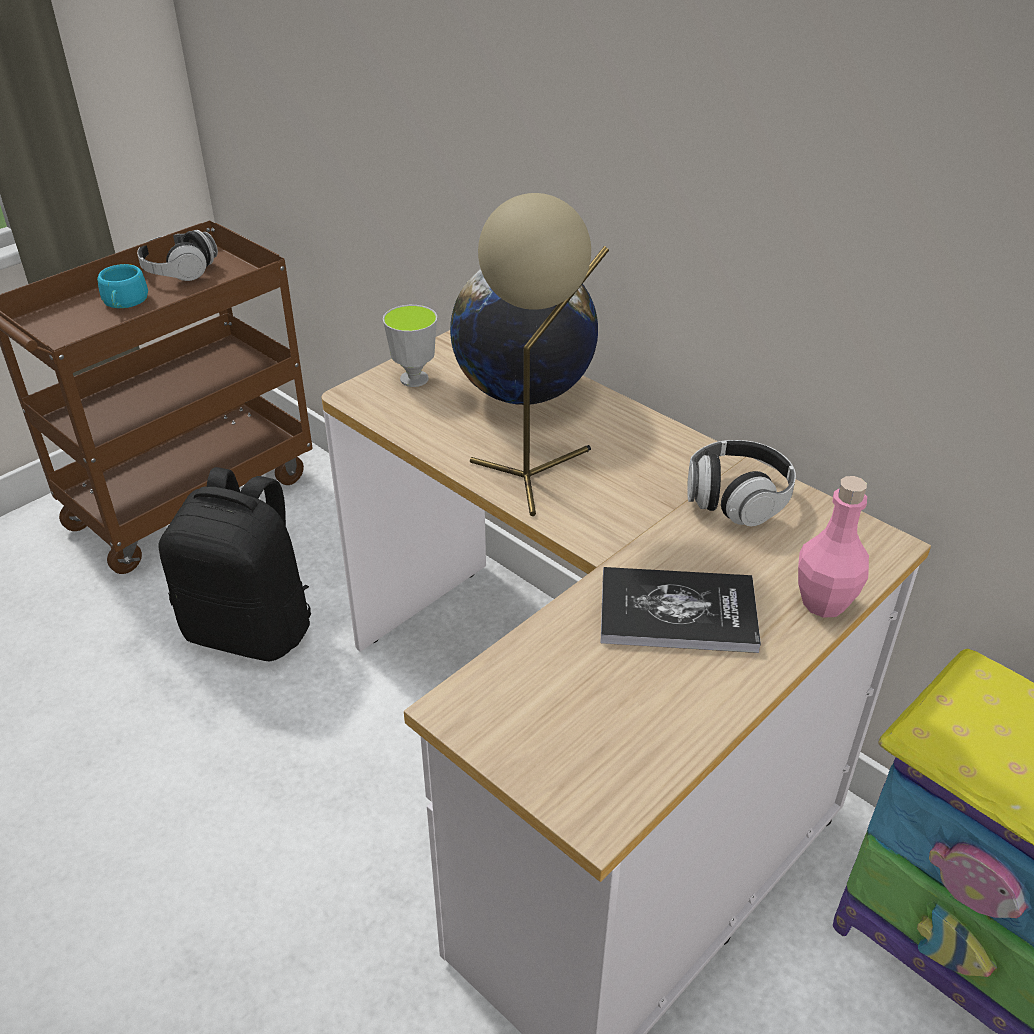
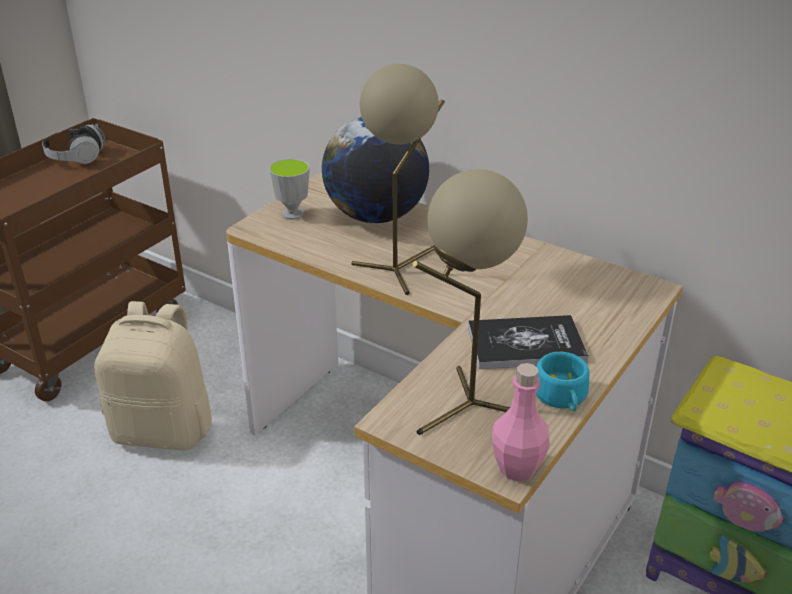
camera: 10 degrees left, 5 degrees down
(124, 303) = (38, 183): turquoise cup -> turquoise cup (562, 398)
(252, 629) = (164, 430): black backpack -> beige backpack
(563, 702) = (464, 407): none -> beige table lamp
(737, 499) = (546, 270): headphones -> none
(823, 603) = (622, 328): pink bottle -> pink bottle (517, 468)

